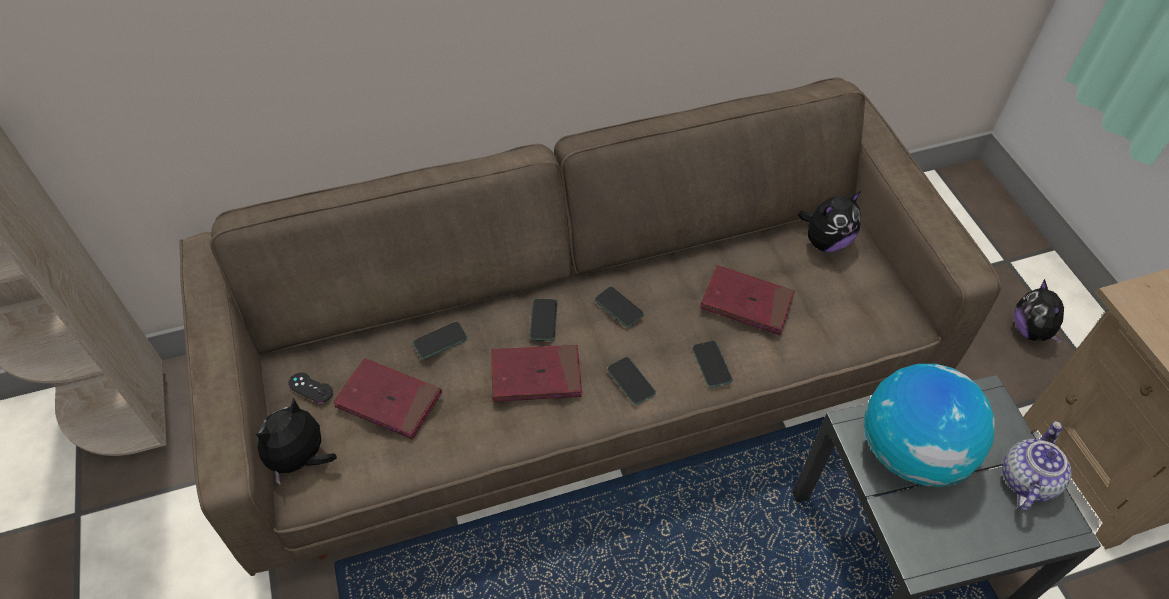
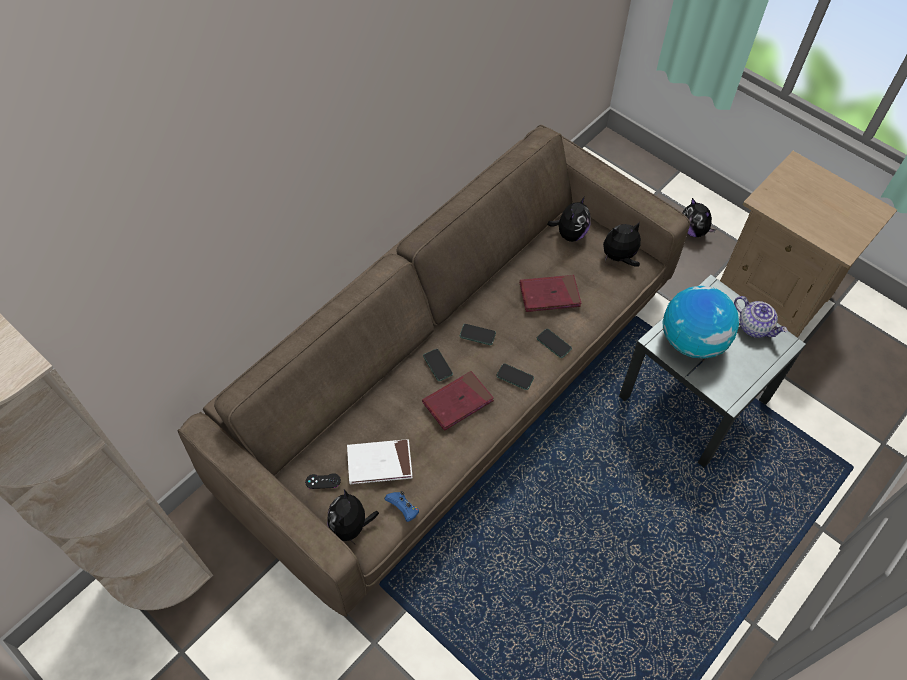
camera: 30 degrees left, 5 degrees up
(375, 472) = (403, 509): none -> blue game controller
(389, 401) = (379, 463): red book -> white book
(440, 341) = (383, 410): phone -> none
(876, 299) = (619, 257): none -> plush toy
(1026, 479) = (755, 326): teapot -> teapot turned 135 degrees clockwise

